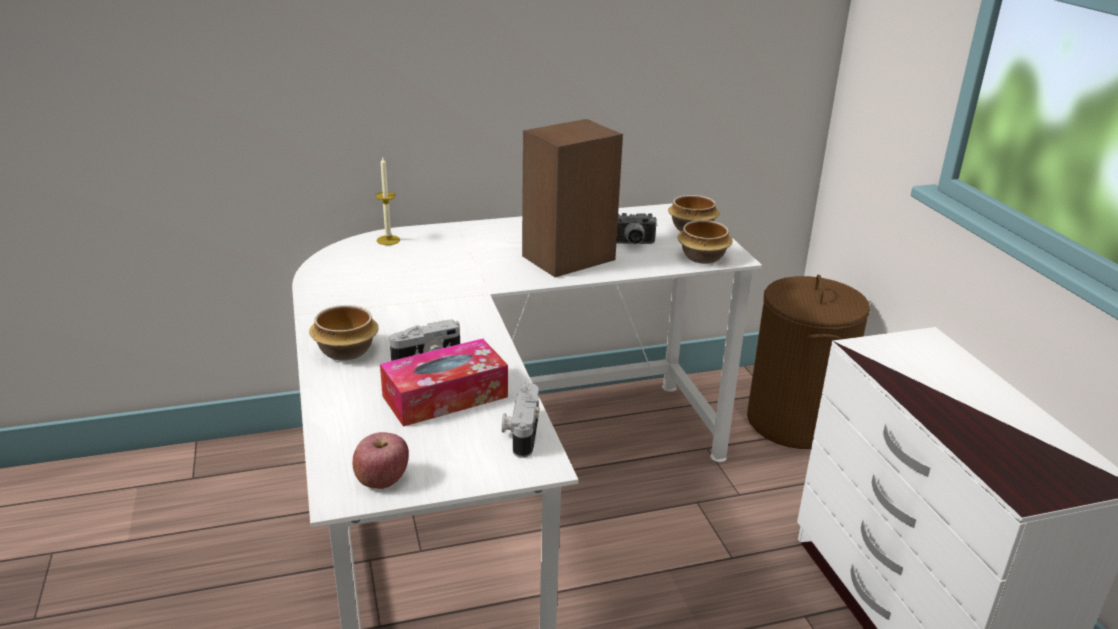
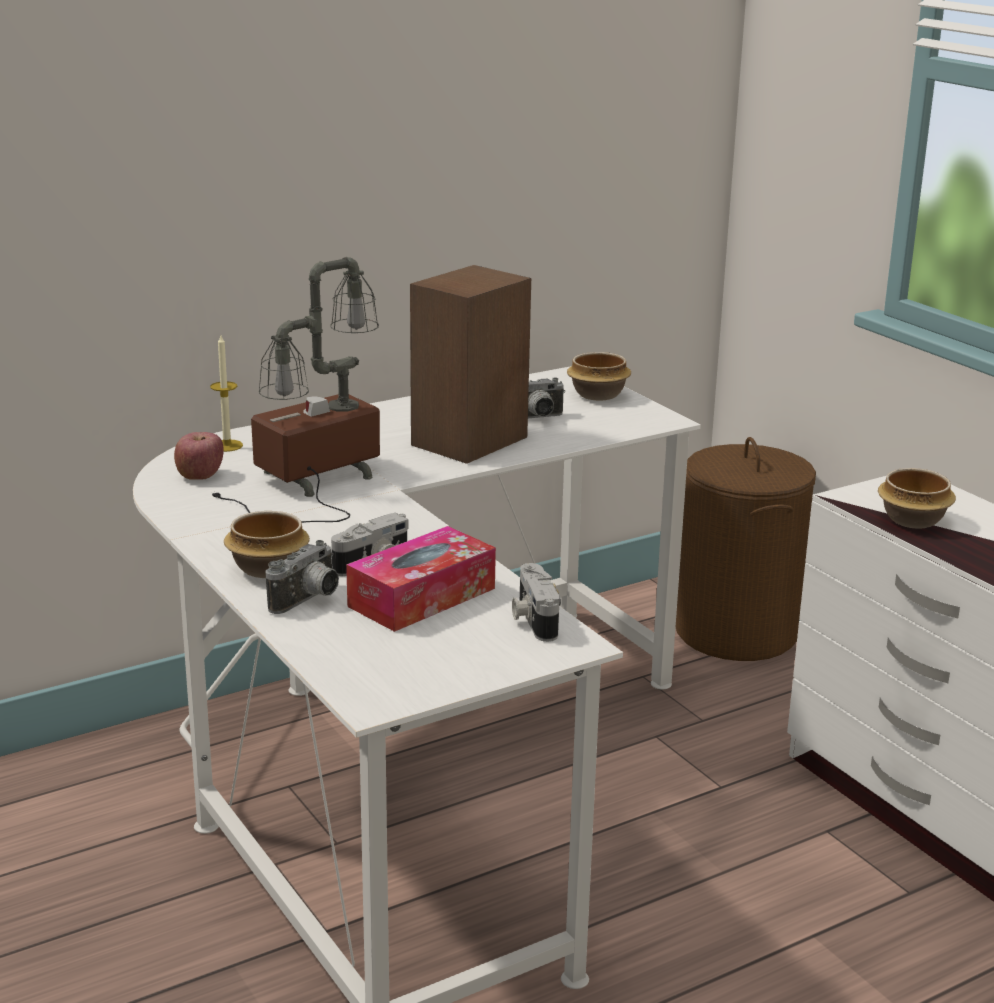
camera: 15 degrees left, 5 degrees down
(357, 386) = (309, 600): none -> camera
(382, 480) = (408, 683): apple -> apple (200, 475)
(426, 280) = (310, 483): none -> table lamp
(704, 257) = (630, 424): bowl -> bowl (914, 520)

